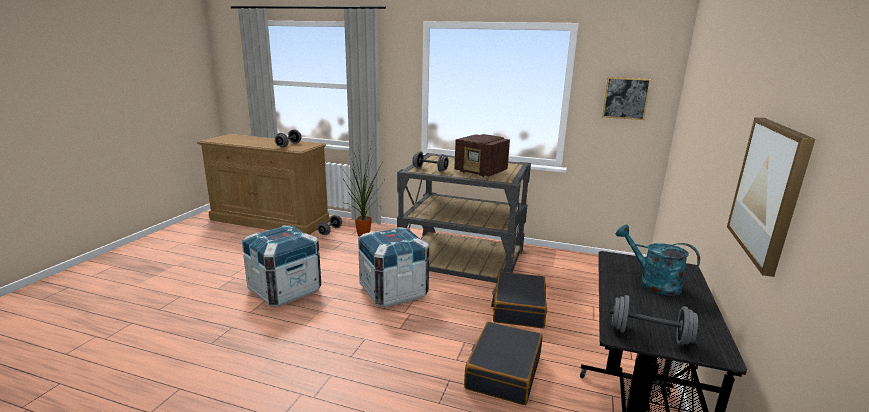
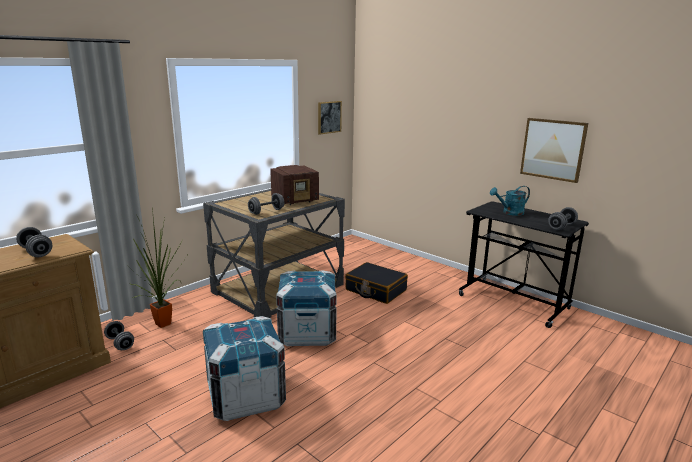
camera: 65 degrees left, 0 degrees up
(503, 372) = (445, 317): black suitcase -> none

